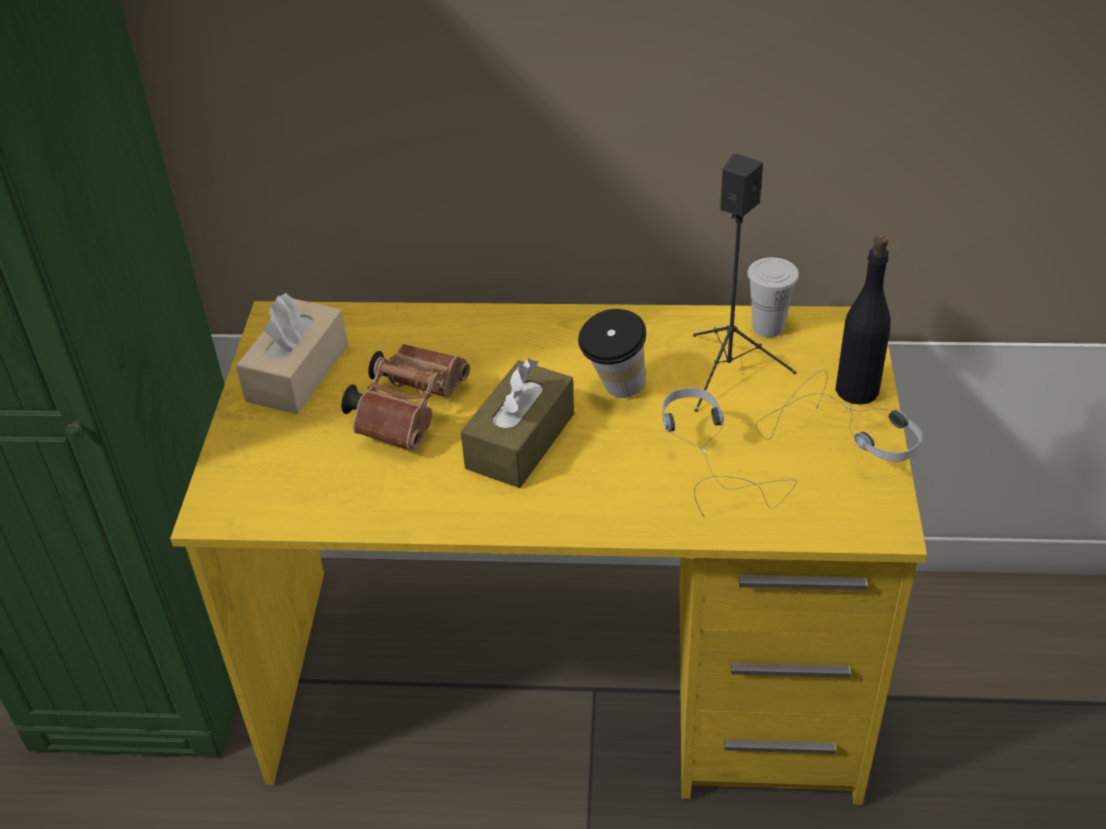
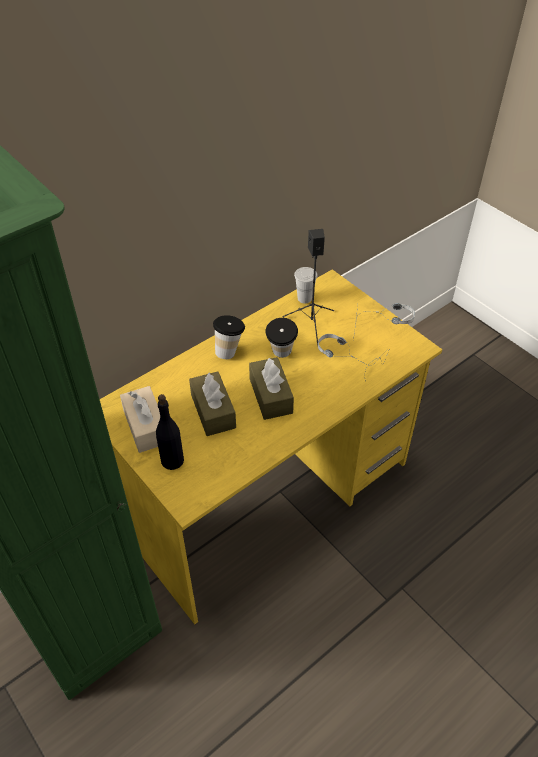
camera: 45 degrees left, 5 degrees up
(410, 409) = (213, 411): brown binoculars -> brown tissue box
(543, 339) = (229, 351): none -> cup
(857, 390) = (360, 305): black bottle -> black bottle (172, 460)

